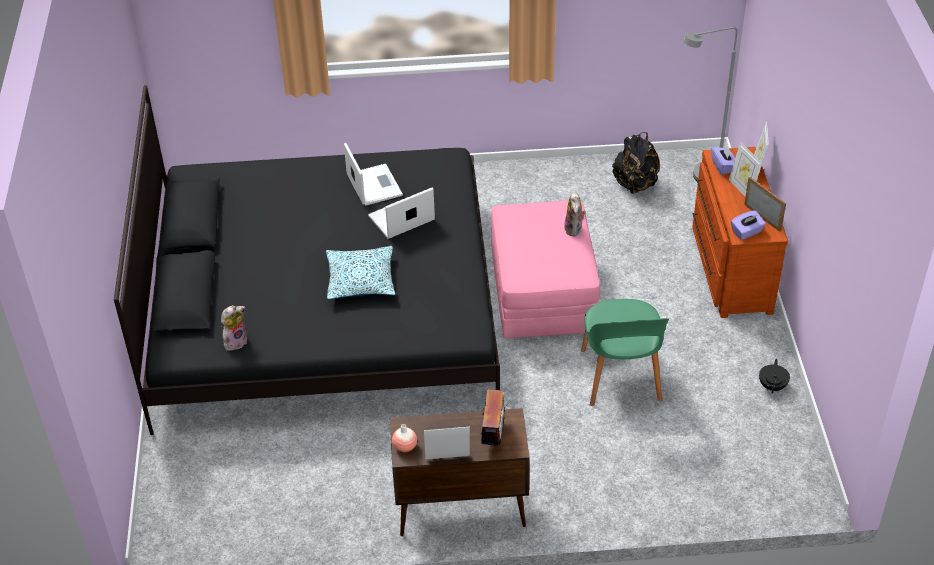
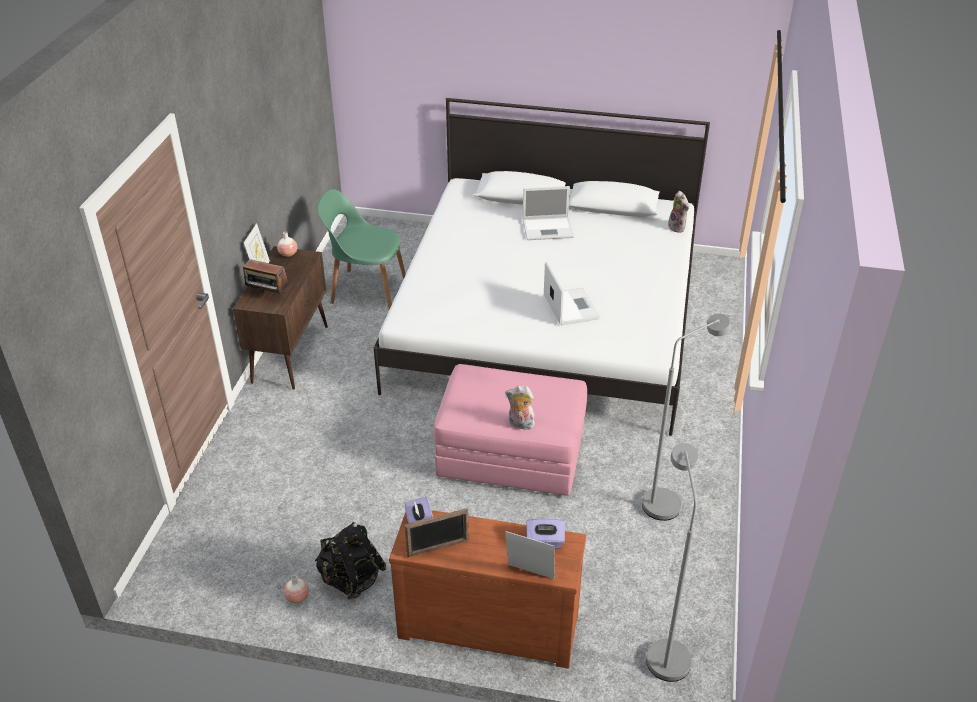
camera: 105 degrees right, 5 degrees down
(235, 341) = (459, 211): plush toy -> plush toy (678, 227)
(324, 308) = (547, 318): black bed -> white bed
(360, 280) = (497, 273): pillow -> none
(373, 184) = (627, 299): laptop -> laptop (548, 228)
(553, 192) = (668, 500): none -> grey floor lamp
(620, 377) = (373, 481): green chair -> green chair (366, 289)
(635, 184) = (667, 578): black backpack -> black backpack (351, 579)
(742, 189) = (496, 546): picture frame -> none
(772, 386) = (297, 597): black teapot -> vase

